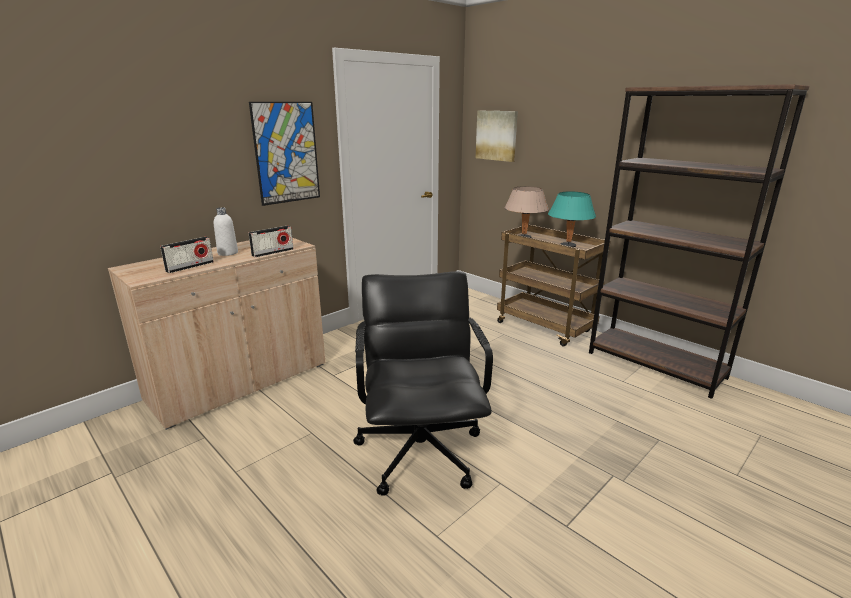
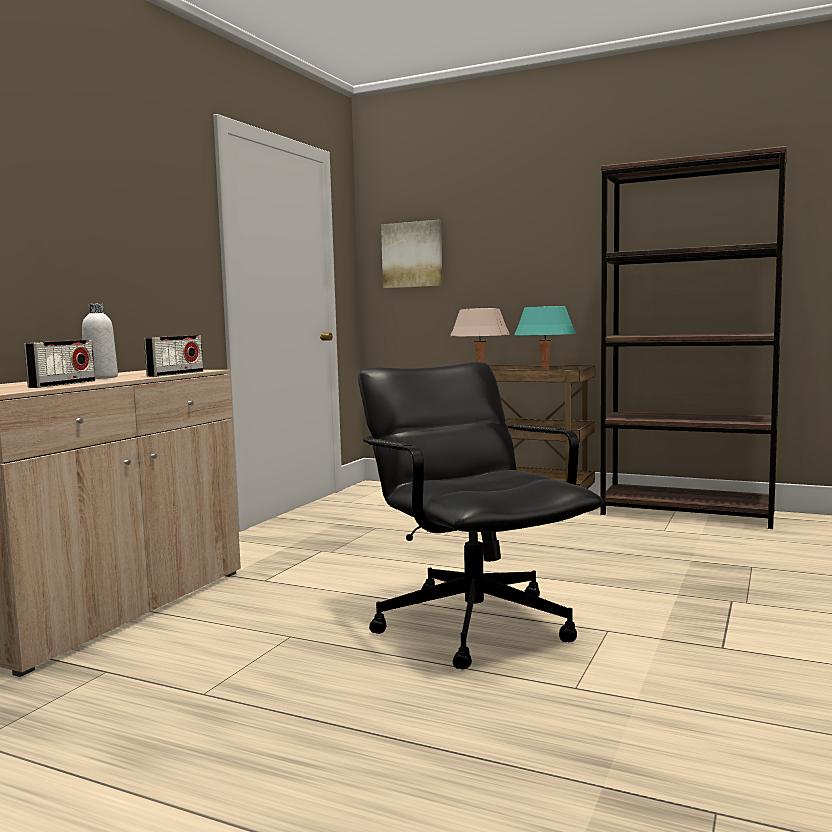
camera: 20 degrees left, 15 degrees down
(286, 153) = (160, 247): picture -> none

